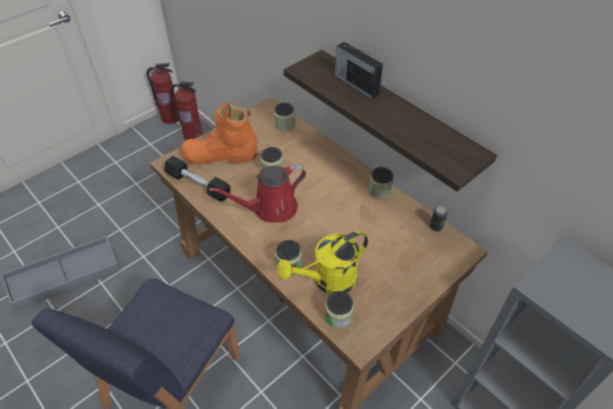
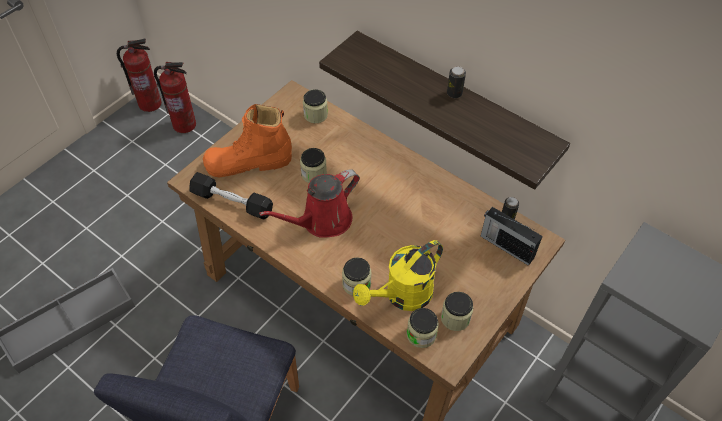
camera: 10 degrees left, 5 degrees up
(355, 84) = (405, 72): radio -> radio (506, 246)
(379, 191) = (439, 184): jar -> jar (455, 318)
(396, 104) = (454, 93): none -> can

